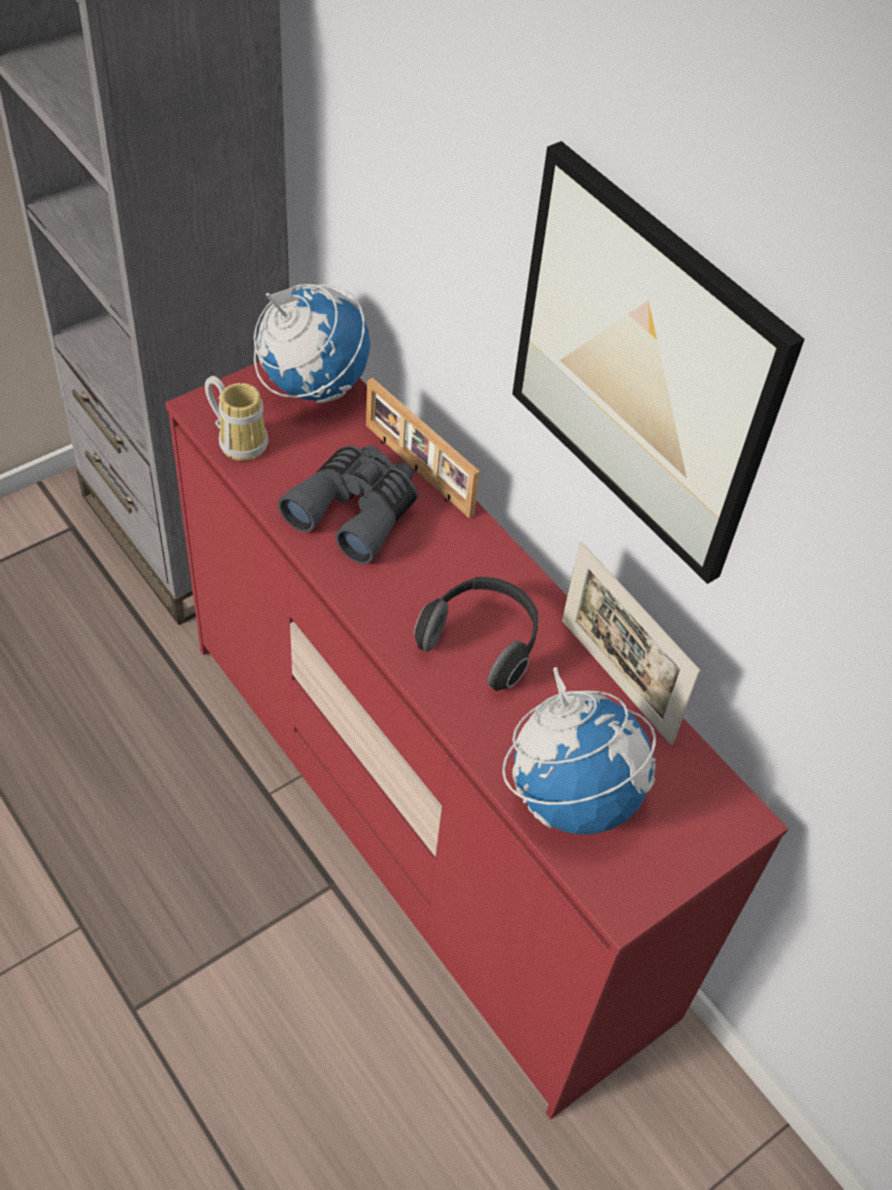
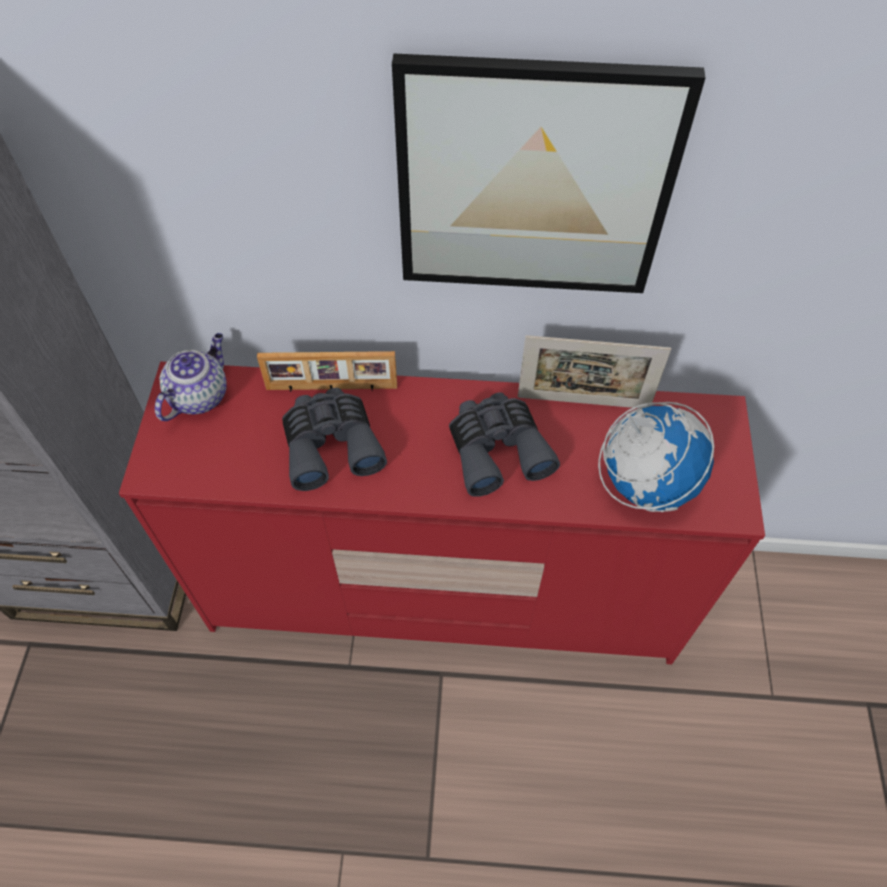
camera: 45 degrees left, 5 degrees up
(240, 439) = (202, 470): mug -> none
(312, 385) = (199, 395): globe -> teapot
(482, 642) = (497, 449): headphones -> grey binoculars

